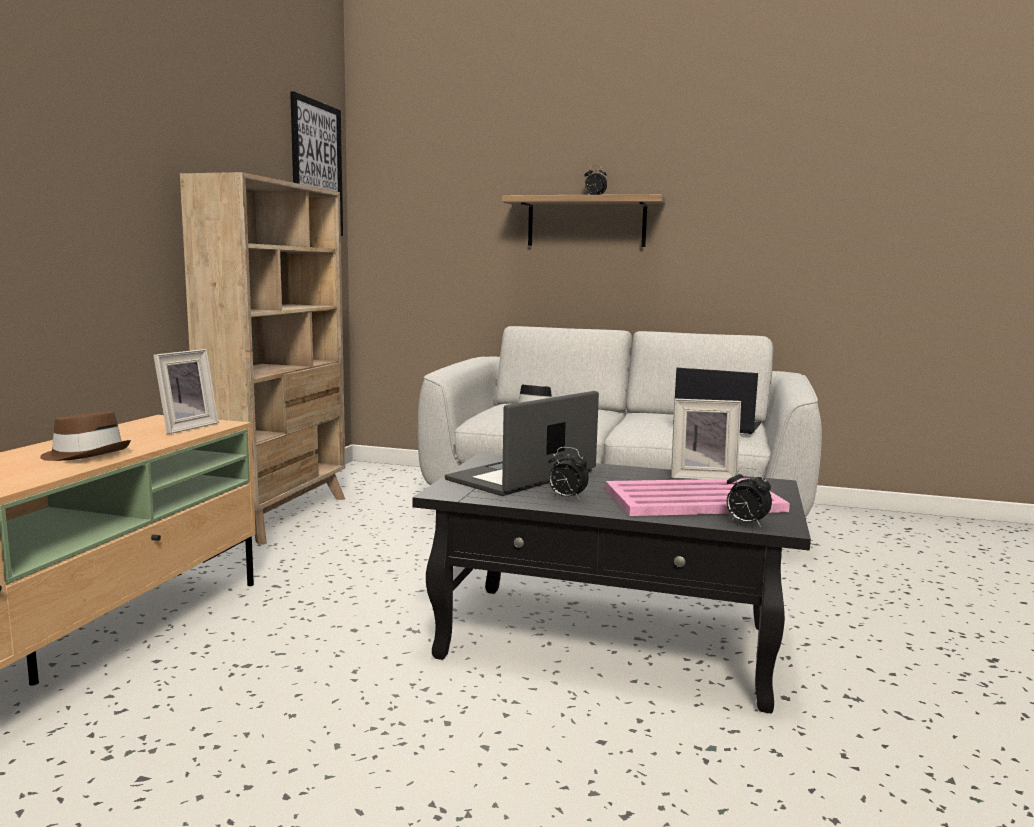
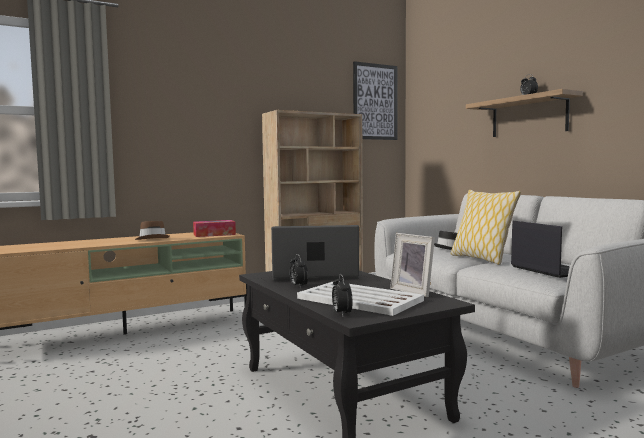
camera: 45 degrees right, 5 degrees down
(184, 427) = (214, 234): picture frame -> tissue box
(606, 420) = (481, 259): none -> pillow
(691, 500) = (358, 299): pink tray -> white tray

